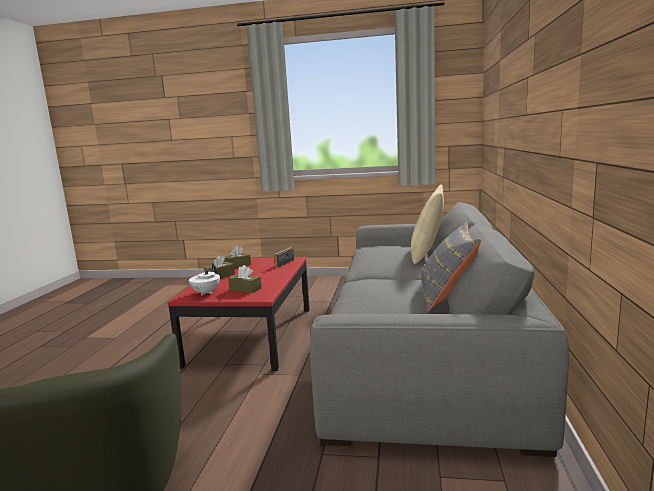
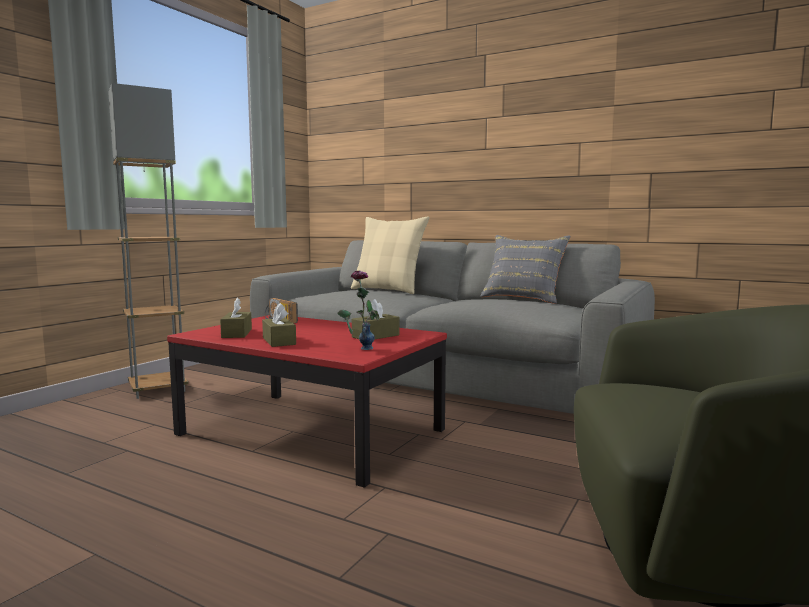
camera: 70 degrees left, 5 degrees down
(205, 293) = (358, 349): white teapot -> vase
(298, 284) = (158, 389): none -> grey floor lamp

